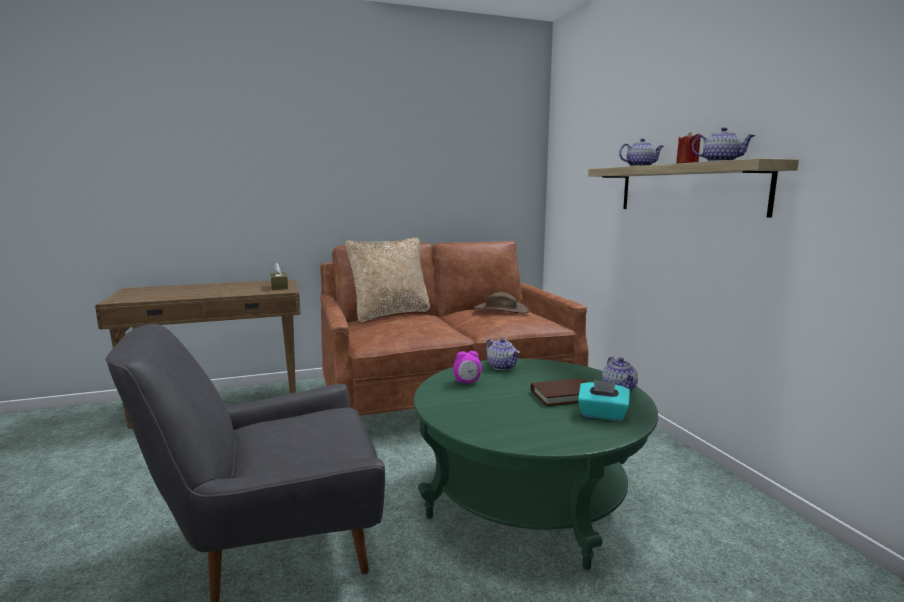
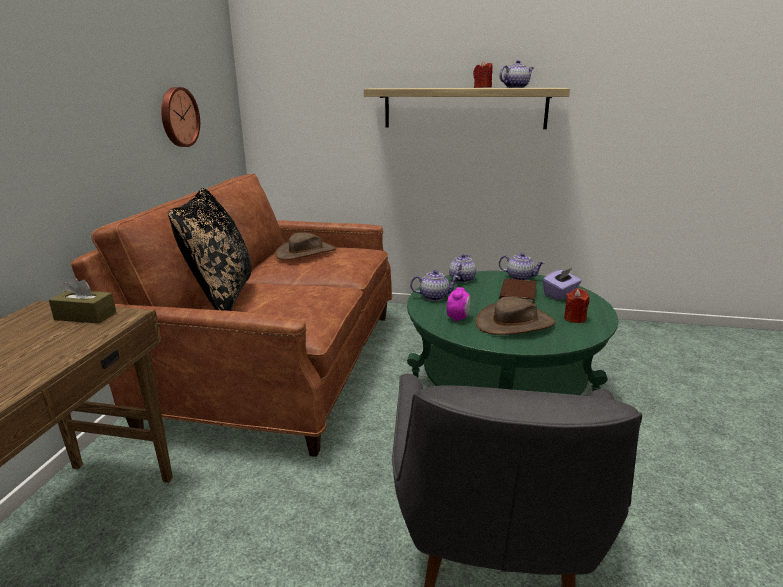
camera: 60 degrees left, 10 degrees up
(391, 315) = (222, 298): beige pillow -> black pillow
(454, 190) = (178, 117): none -> wall clock
(487, 404) = (515, 323): none -> brown hat
(542, 429) = (574, 318): none -> red candle
(602, 415) = (560, 295): turquoise tissue box -> purple tissue box
(640, 166) = (423, 88): teapot -> teapot (461, 279)

